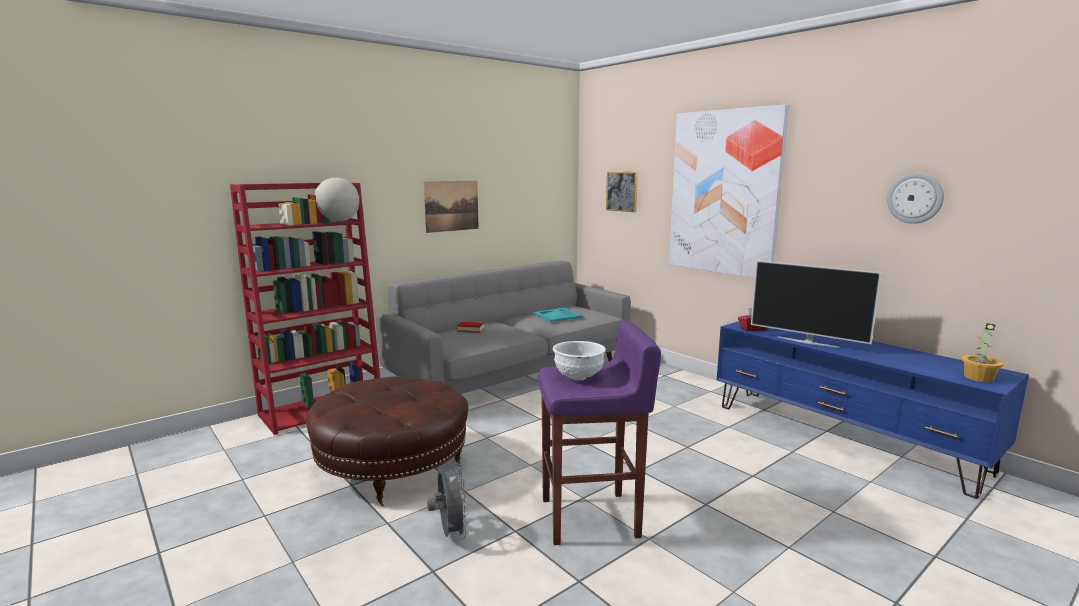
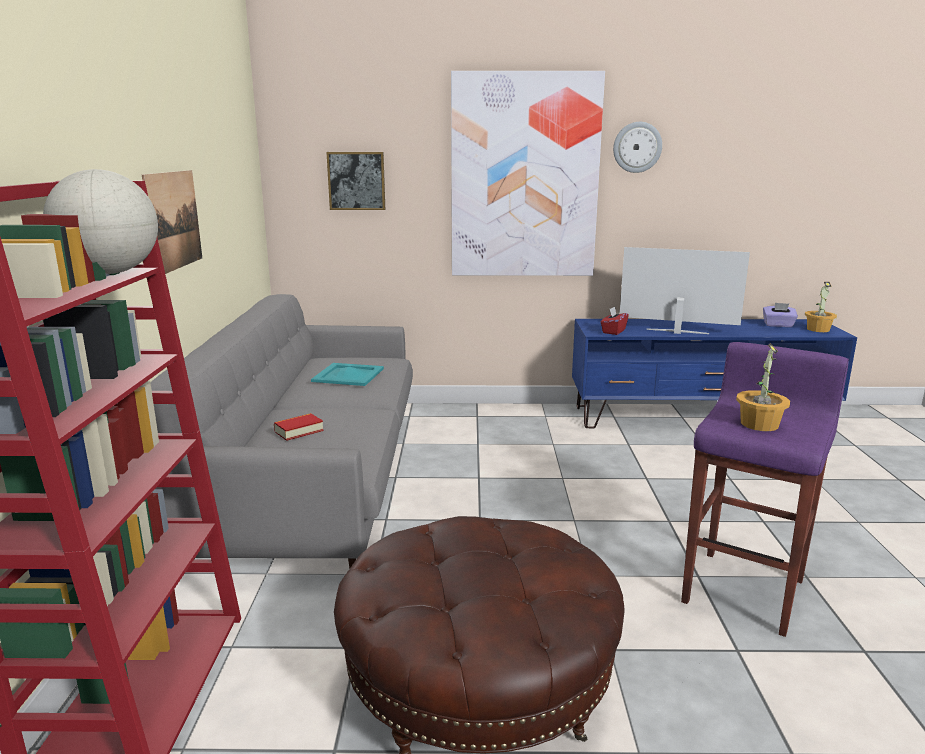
camera: 50 degrees left, 5 degrees up
(450, 533) = (709, 703): grey fan -> none
(579, 377) = (758, 424): white bowl -> potted plant
(807, 342) = (677, 332): television -> television turned 150 degrees counterclockwise
(915, 198) = (734, 175): wall clock -> wall clock (637, 147)
(942, 364) = (778, 325): none -> purple tissue box

